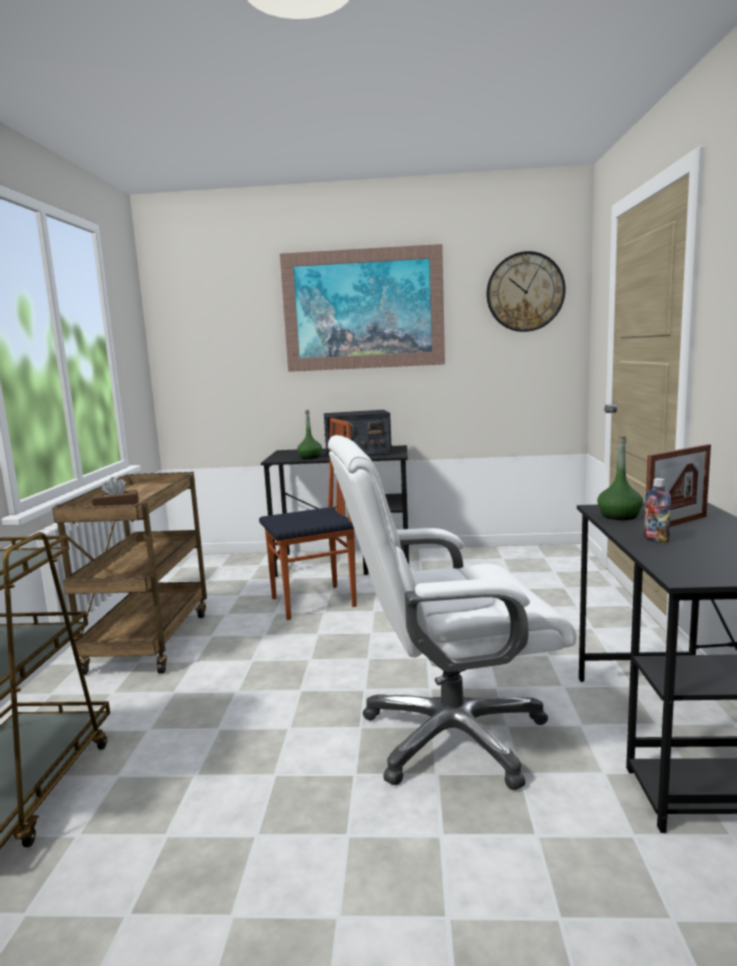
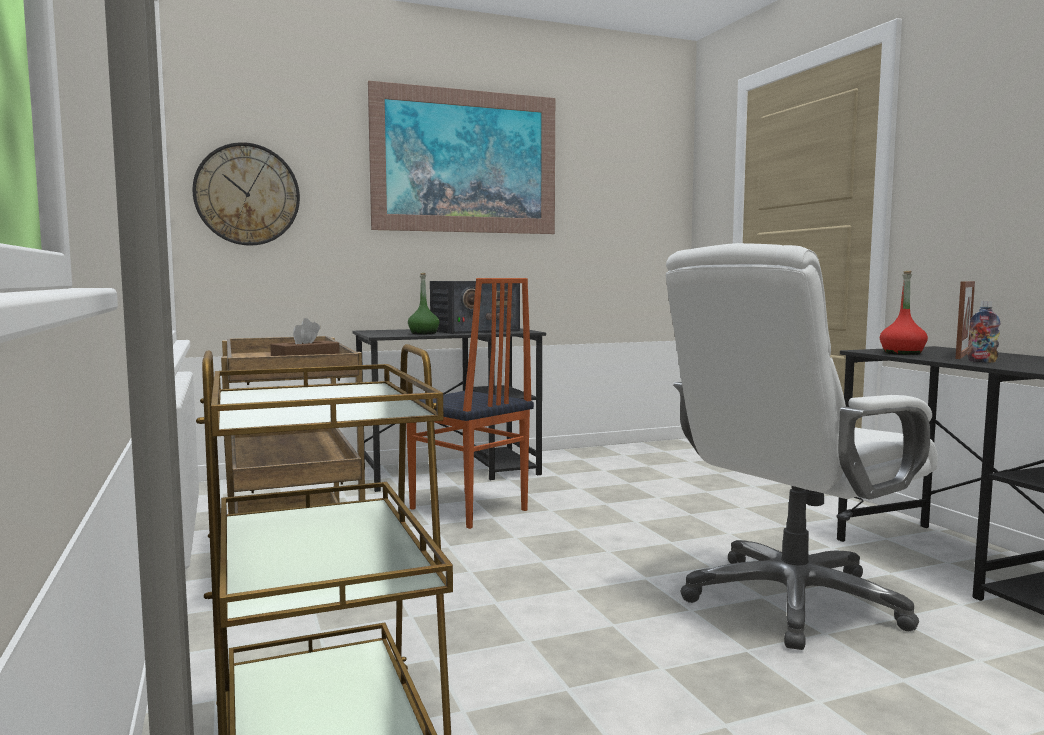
camera: 25 degrees left, 5 degrees down
(314, 602) = (467, 510): chair -> chair turned 90 degrees clockwise
(525, 292) = (634, 162): wall clock -> wall clock (247, 194)
(619, 516) = (902, 353): green bottle -> red bottle

